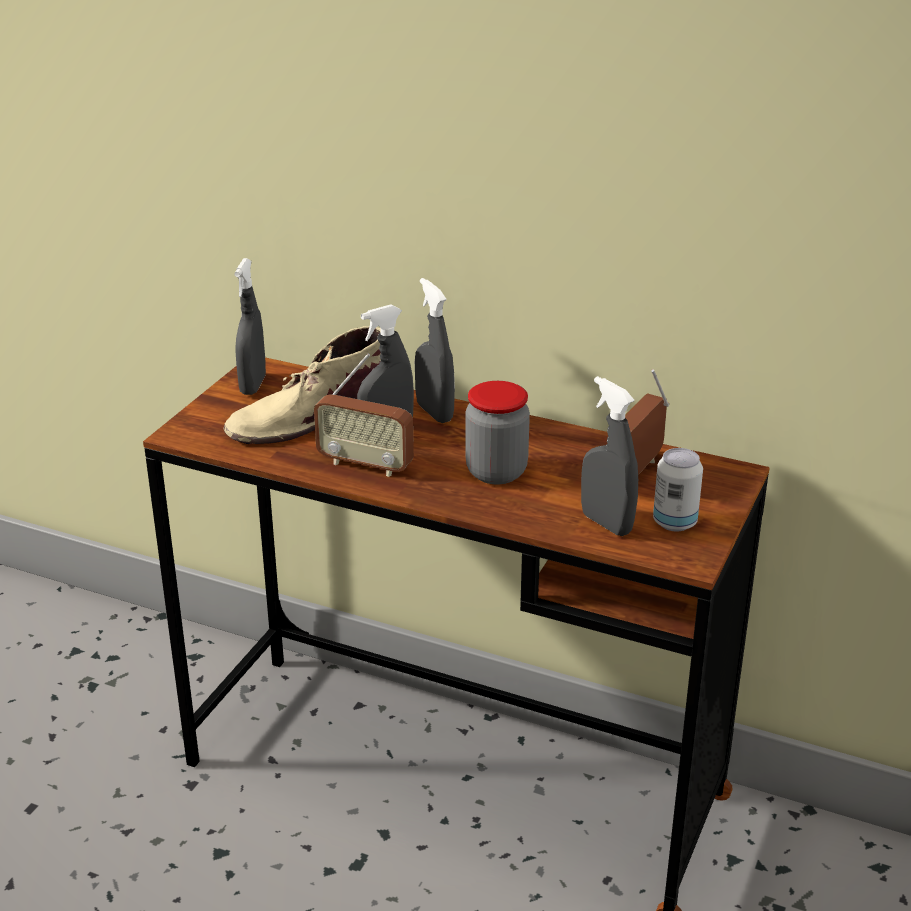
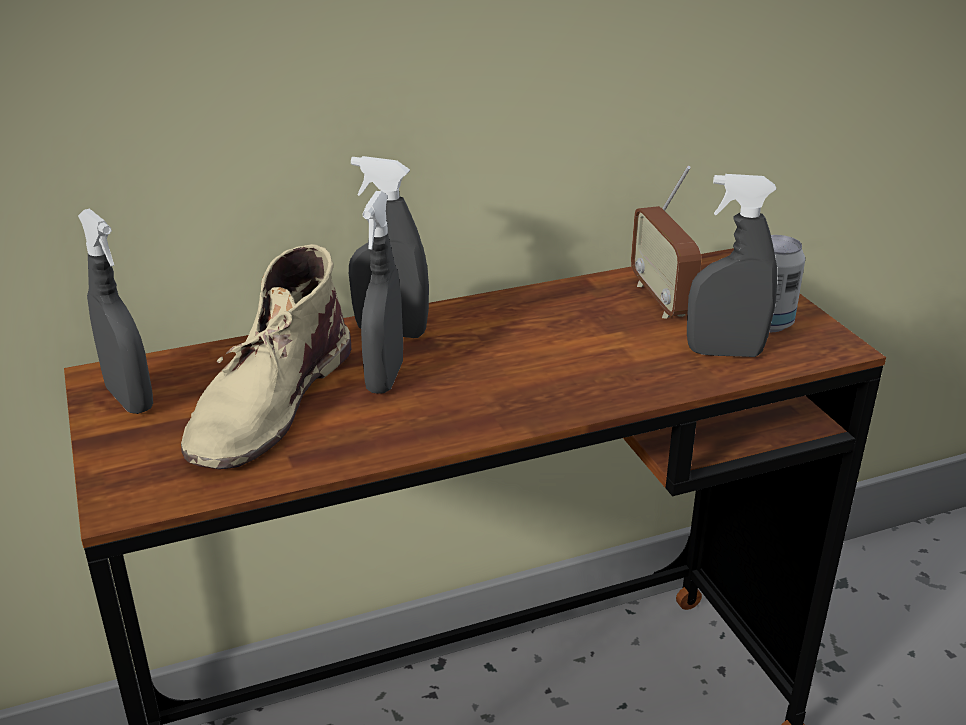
camera: 45 degrees left, 0 degrees up
(365, 465) = (416, 417): radio -> none
(496, 472) = (552, 357): jar -> none

